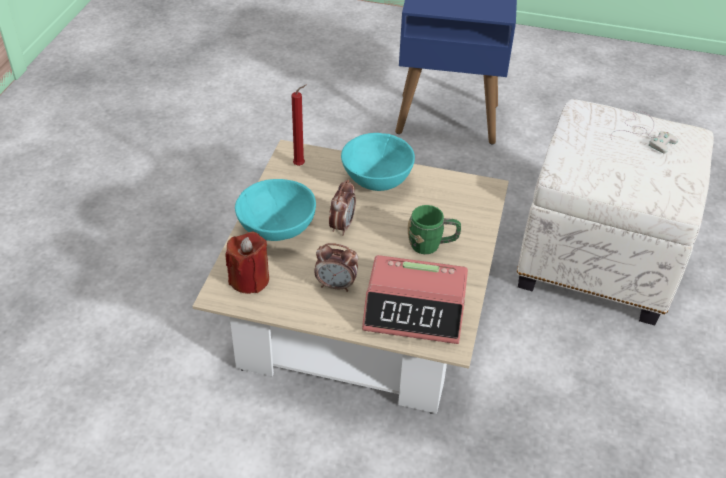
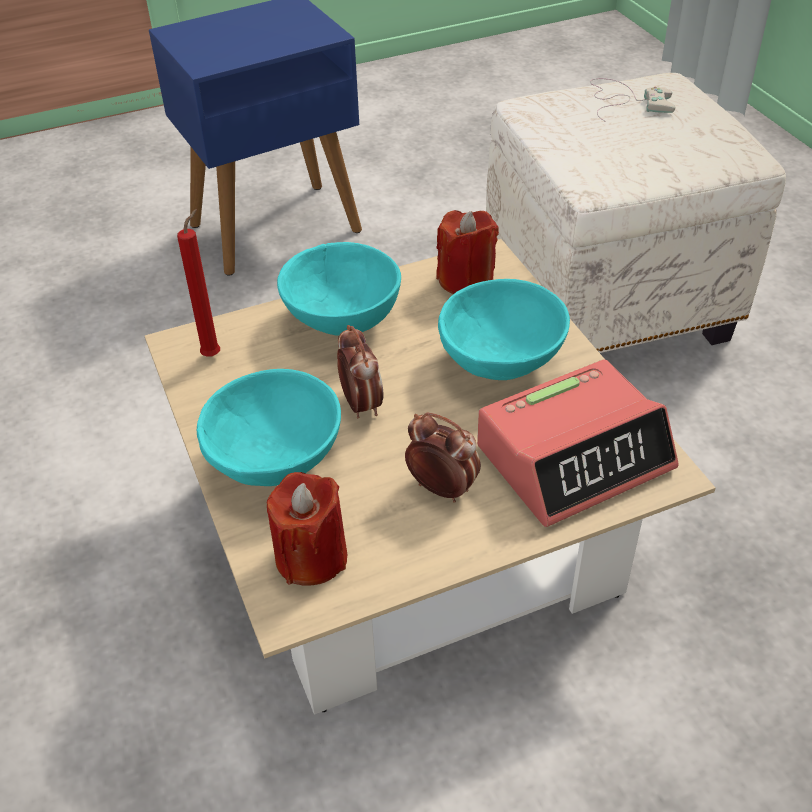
camera: 35 degrees left, 0 degrees up
(336, 285) = (441, 488): alarm clock -> alarm clock turned 120 degrees counterclockwise
(432, 245) = (502, 363): green mug -> turquoise bowl
(462, 193) = (466, 280): none -> red candle

